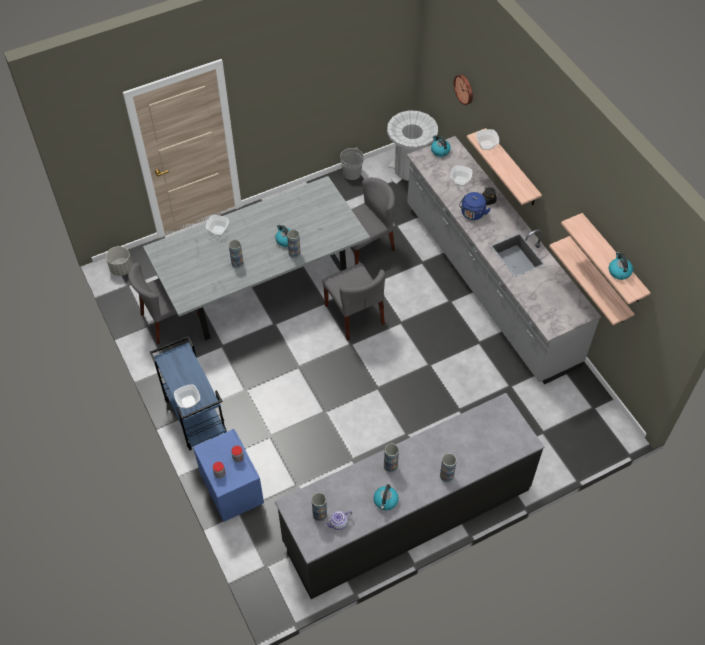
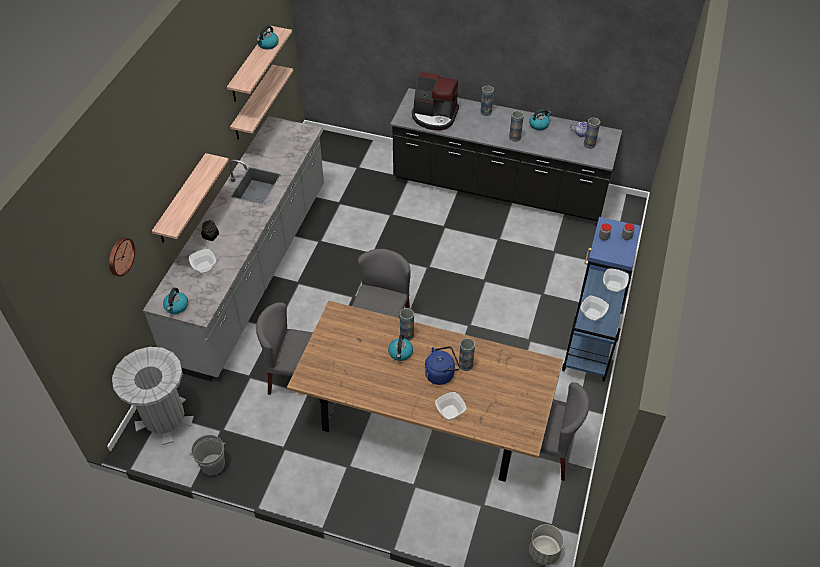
camera: 135 degrees left, 5 degrees down
(261, 284) = (425, 418): grey dining table -> brown dining table
(472, 214) = (239, 235): blue kettle -> blue kettle (441, 373)
(482, 432) = (434, 116): none -> coffee machine
(486, 145) = (177, 216): bowl -> bowl (592, 315)

